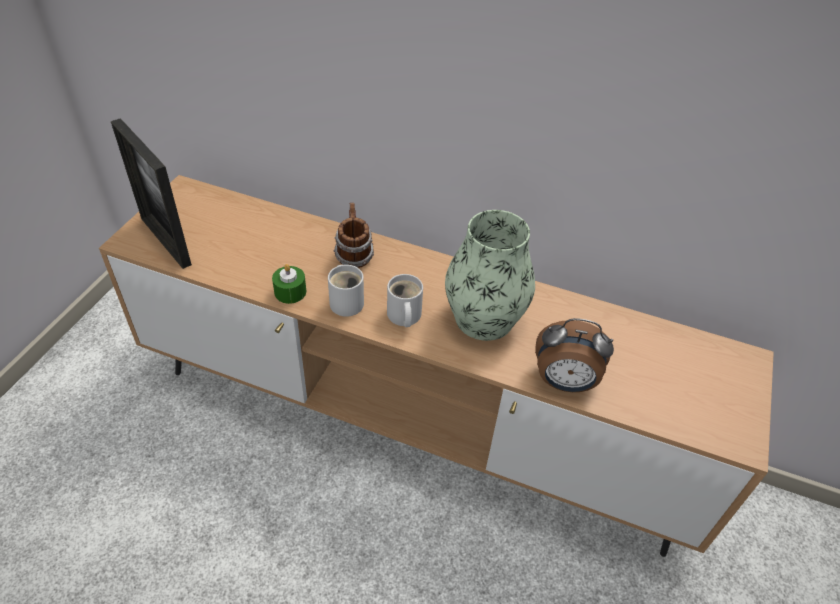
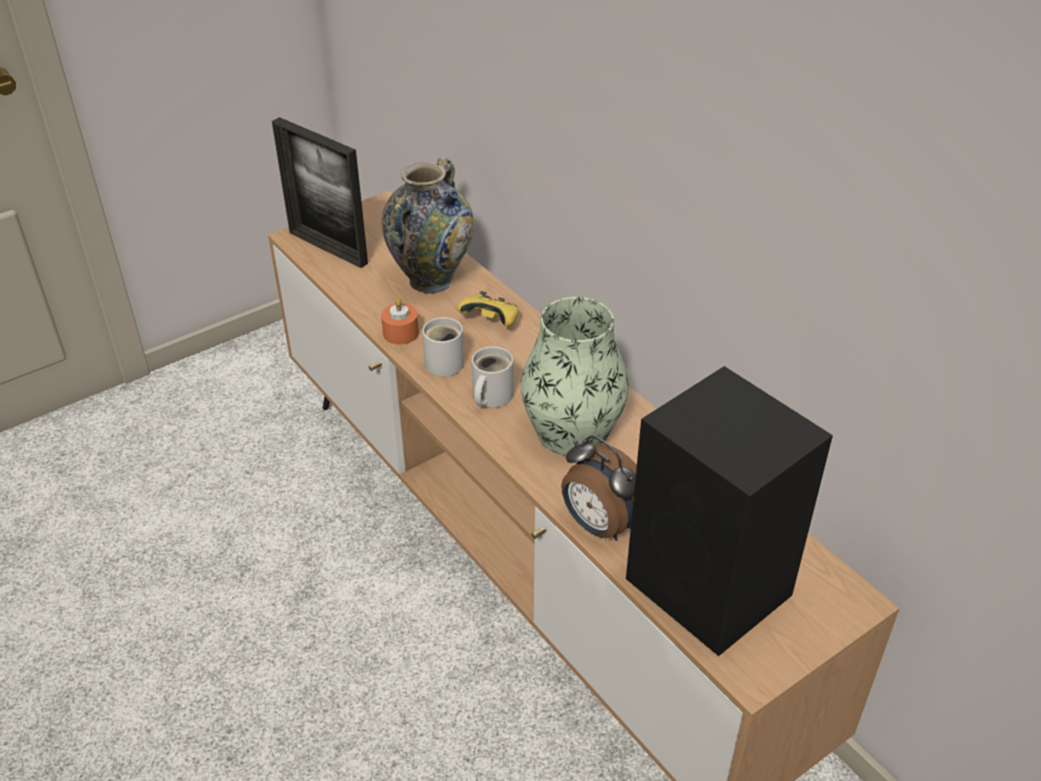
camera: 35 degrees right, 5 degrees down
(165, 241) = (328, 248): picture frame -> picture frame turned 45 degrees counterclockwise
(277, 238) = (431, 280): none -> vase
(290, 292) = (400, 333): green candle -> orange candle
(353, 255) = (492, 322): mug -> yellow game controller
(669, 394) = (711, 589): none -> black speaker

